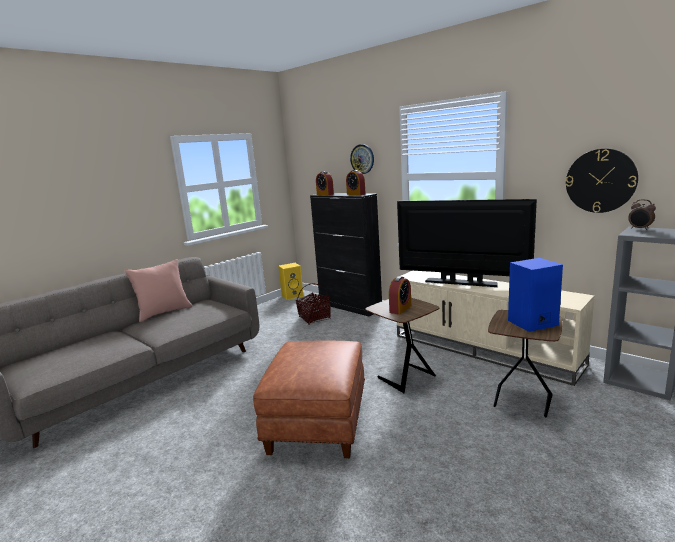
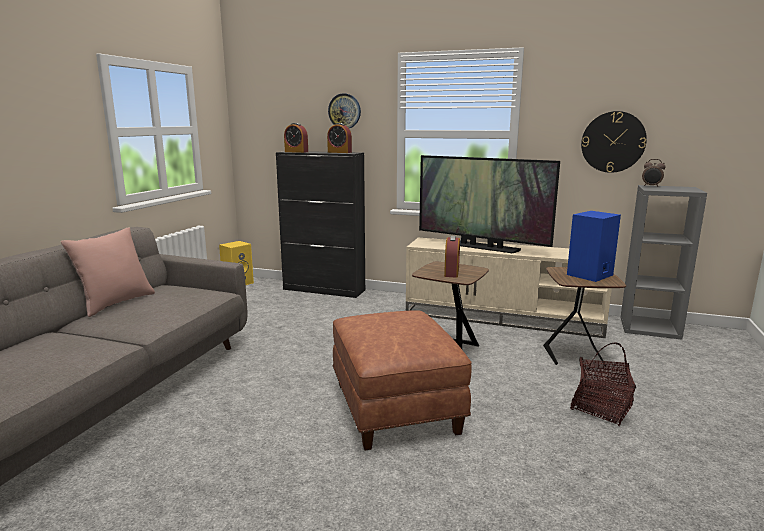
camera: 25 degrees left, 0 degrees up
(314, 318) = (290, 305): basket -> basket (601, 408)
(461, 282) = (481, 247): television -> television turned 150 degrees counterclockwise

